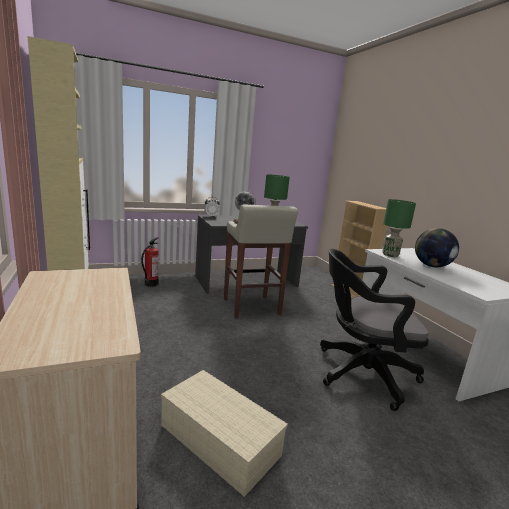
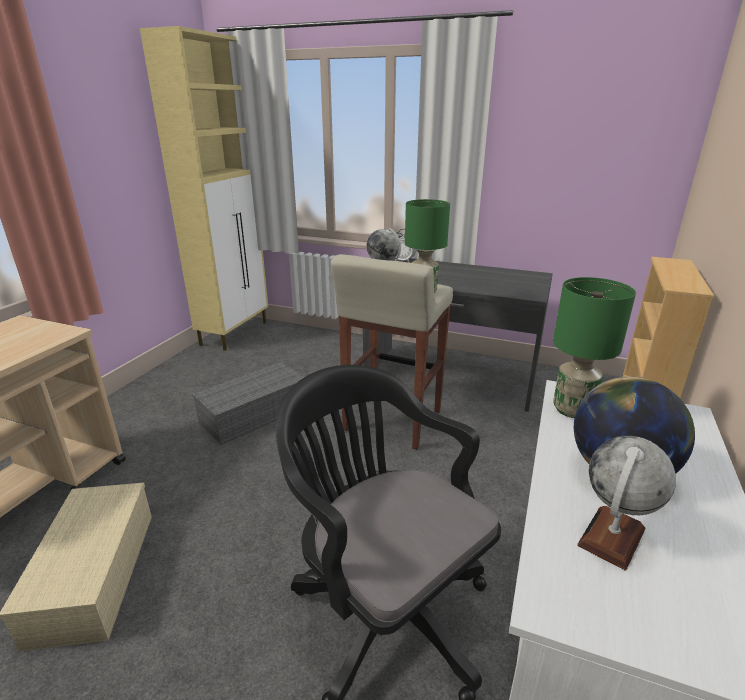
camera: 45 degrees right, 10 degrees up
(151, 284) = (319, 346): fire extinguisher -> none
(171, 327) = (255, 413): none -> grey storage box
(461, 279) = (612, 537): none -> globe

